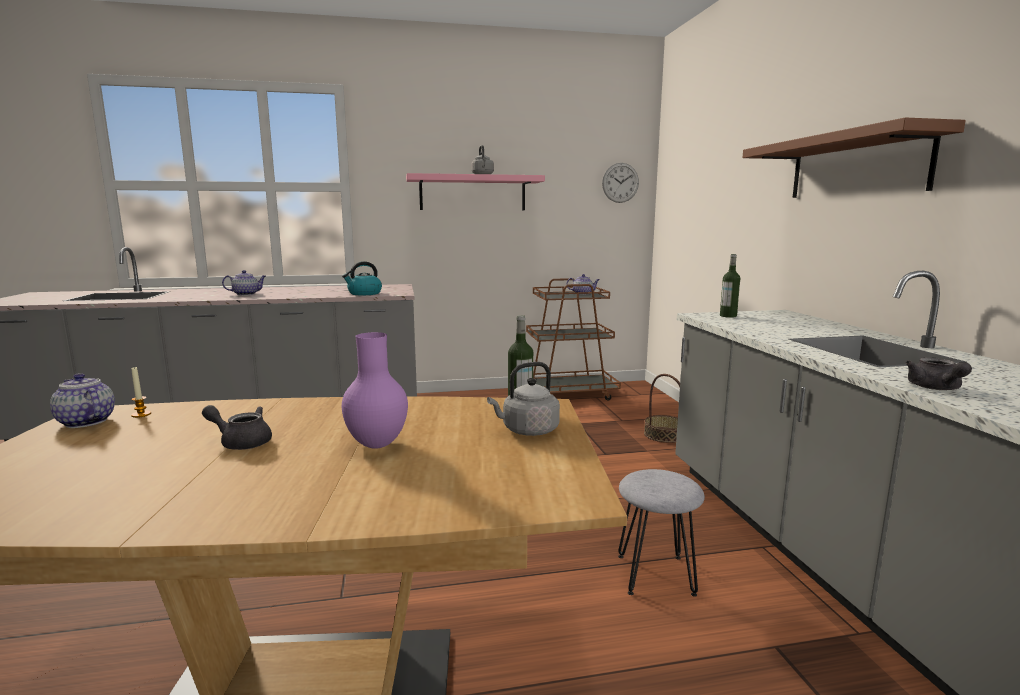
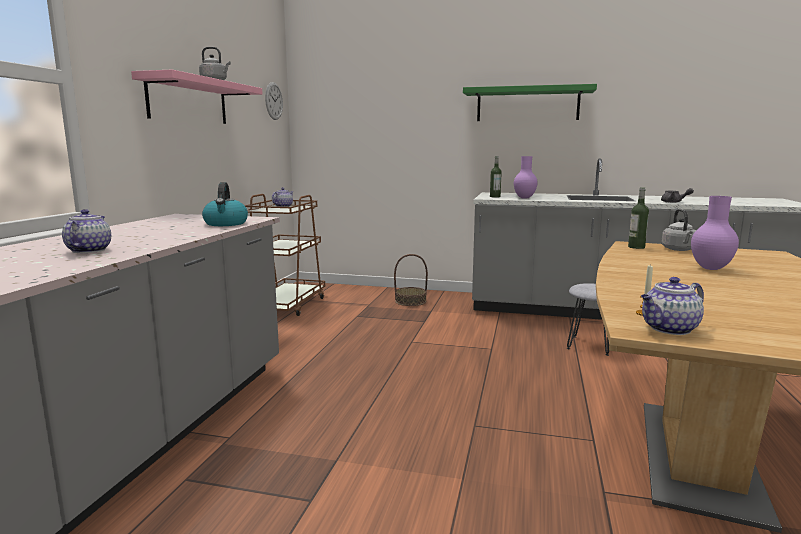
camera: 65 degrees left, 0 degrees up
(241, 442) = (715, 289): grey teapot -> none
(747, 324) = (525, 198): none -> purple vase
(856, 166) = (527, 104): brown shelf -> green shelf

